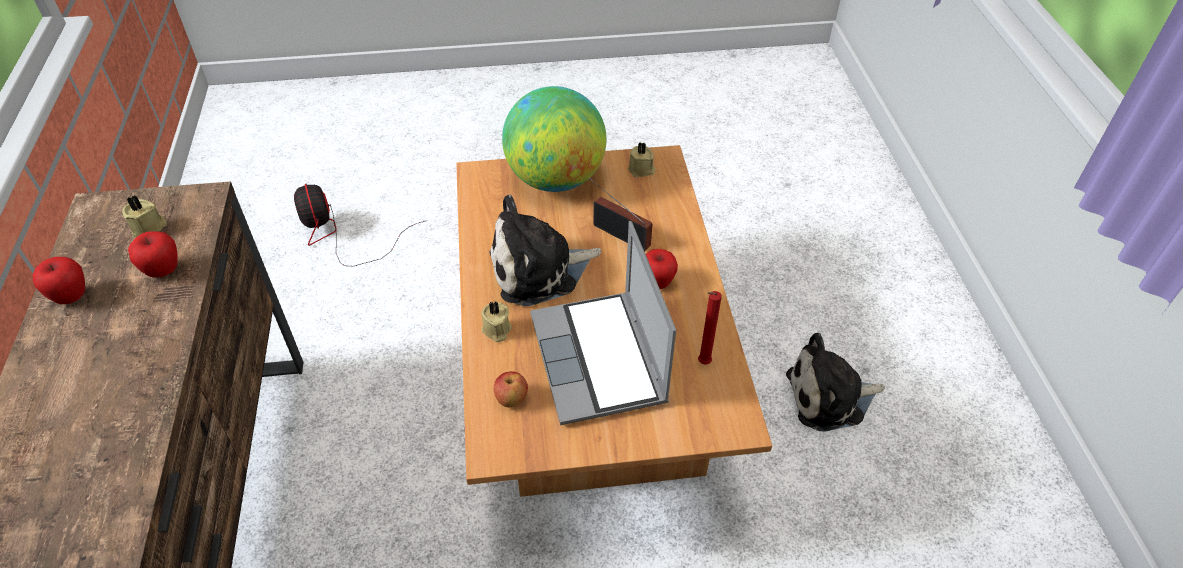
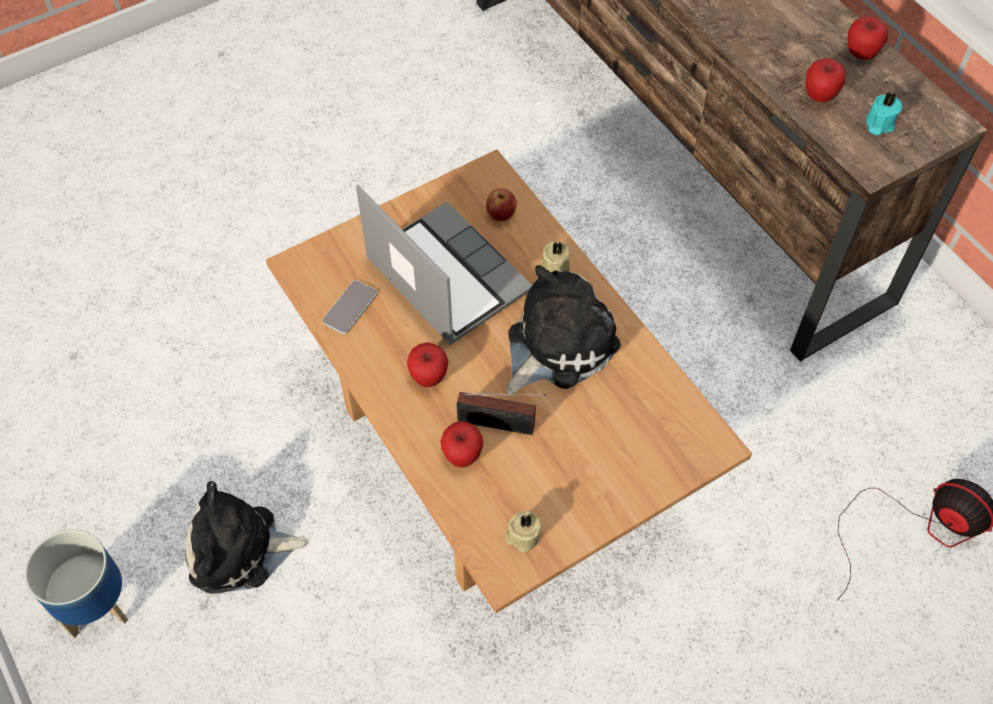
camera: 155 degrees right, 10 degrees up
(150, 228) = (878, 124): beige candle -> turquoise candle
(556, 179) = (617, 476): globe -> none
(658, 224) = (462, 456): none -> apple
(702, 363) = (350, 307): red candle -> phone
(830, 397) = (240, 550): plush toy -> plush toy turned 150 degrees counterclockwise
(953, 401) = (97, 604): none -> planter

